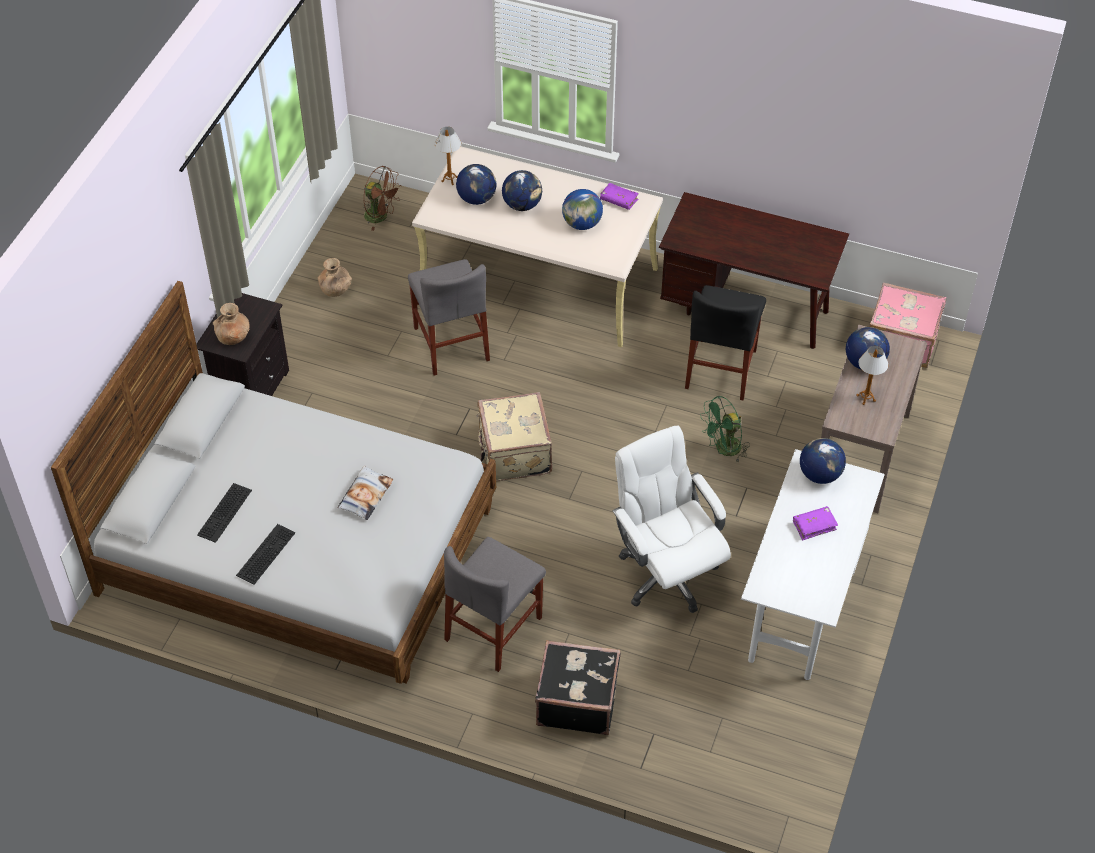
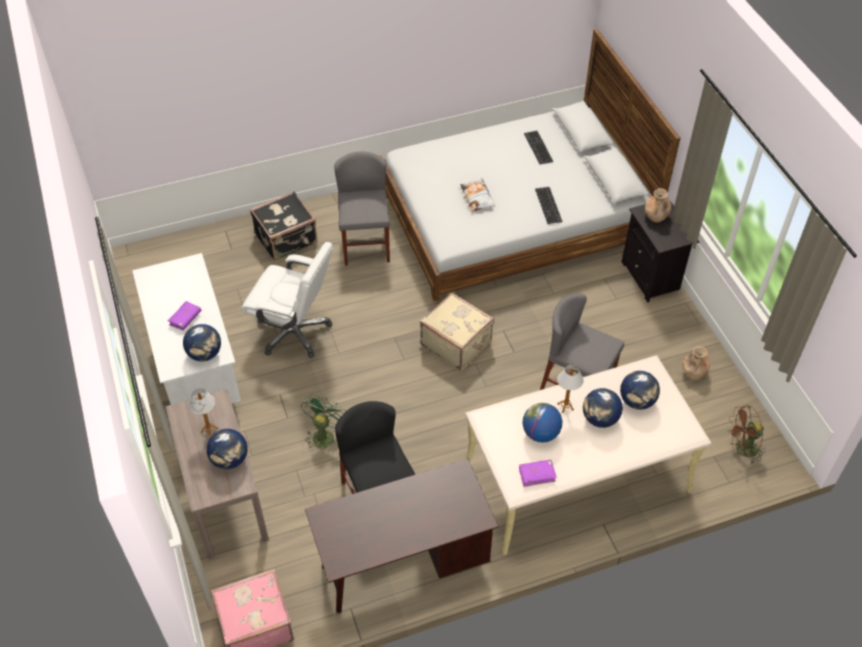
camera: 140 degrees right, 0 degrees up
(265, 553) = (493, 143): keyboard -> keyboard (549, 205)
(449, 179) = (675, 403): table lamp -> table lamp (565, 407)

